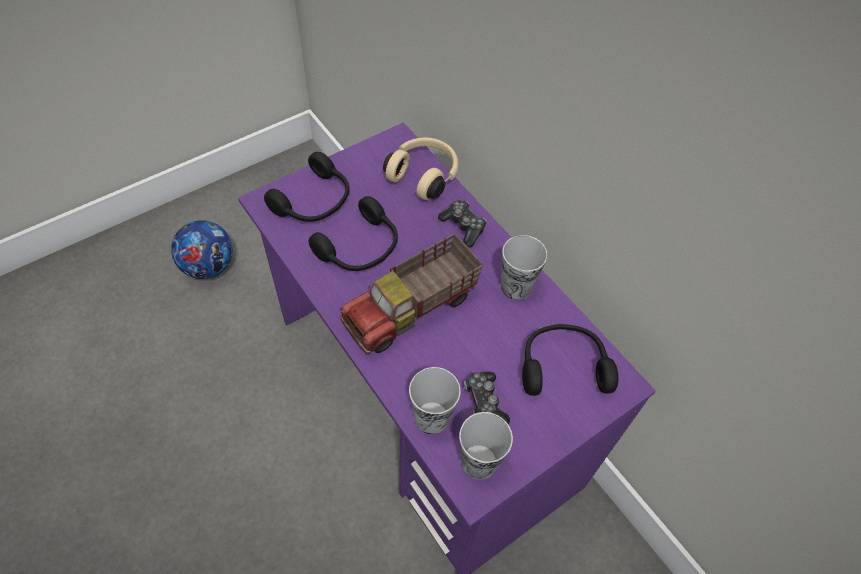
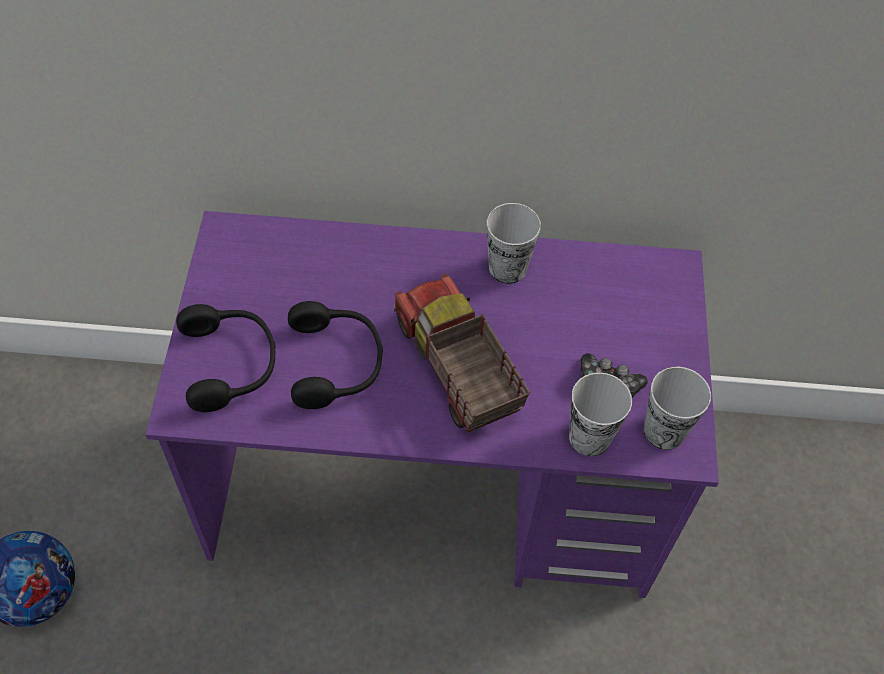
camera: 50 degrees left, 0 degrees up
(412, 309) = (455, 370): toy truck -> toy truck turned 150 degrees clockwise
(424, 175) = (298, 244): beige headphones -> none
(463, 227) = (397, 258): game controller -> none
(563, 365) = (621, 296): black headphones -> none

